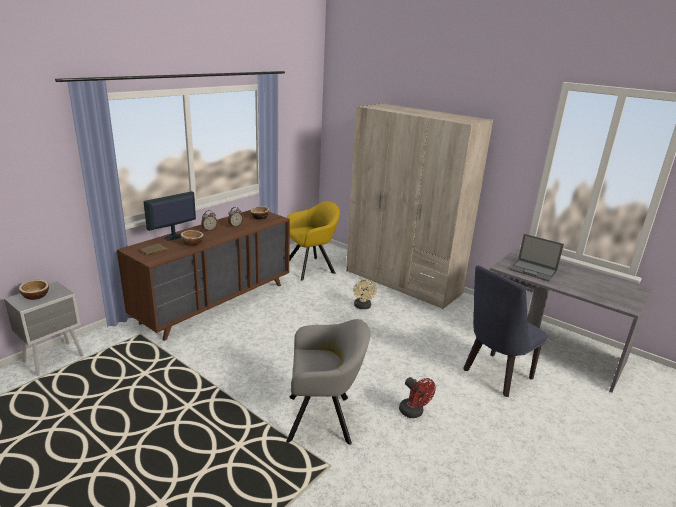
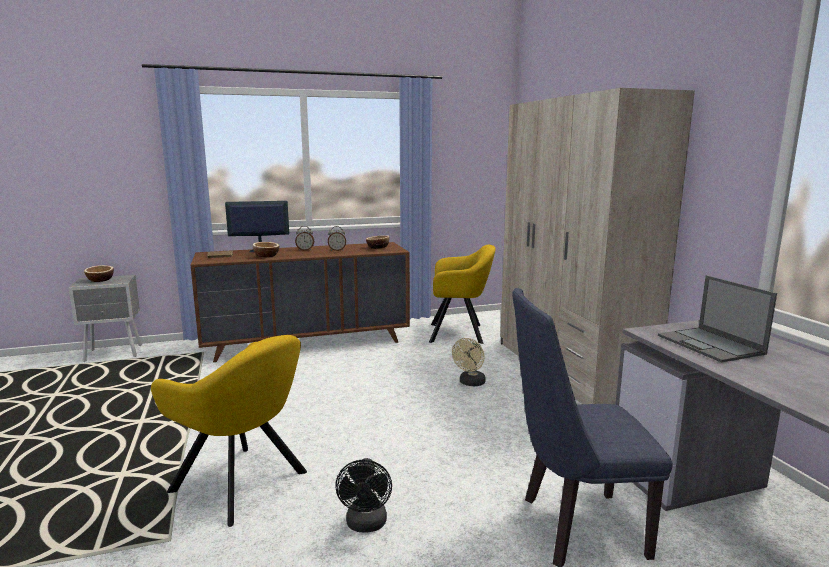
camera: 35 degrees right, 10 degrees down
(324, 419) = (244, 485): grey armchair -> yellow armchair
(414, 413) = (366, 525): red fan -> black fan

